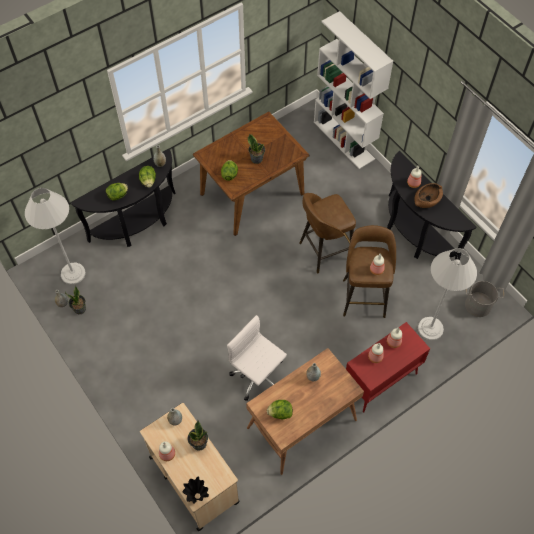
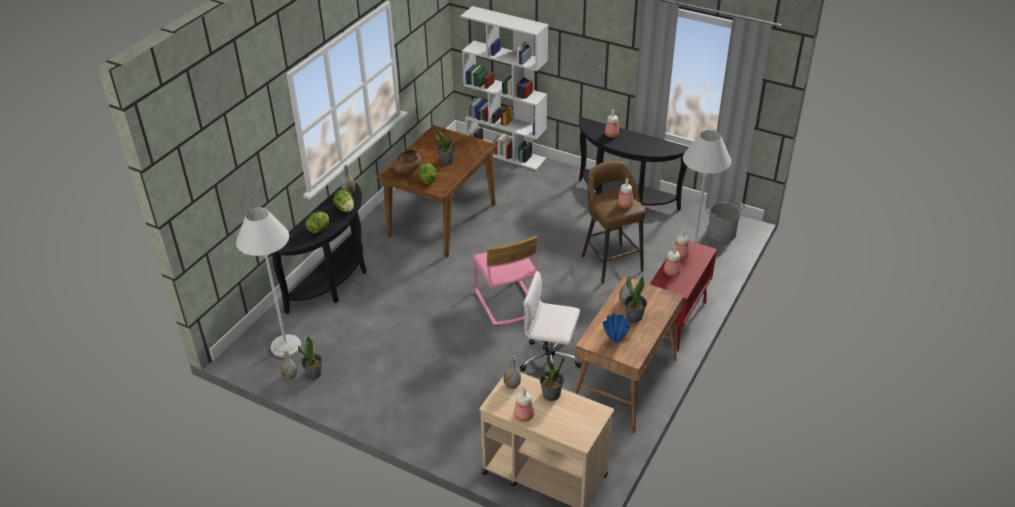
camera: 25 degrees left, 20 degrees down
(197, 495) = (581, 438): black vase -> none
(256, 301) = (506, 302): none -> pink chair
(280, 413) = (615, 340): lettuce -> blue vase
(310, 395) = (634, 317): none -> potted plant
(324, 251) = (546, 240): brown stool -> none
(427, 200) = (633, 142): brown bowl -> brown bowl (407, 168)

